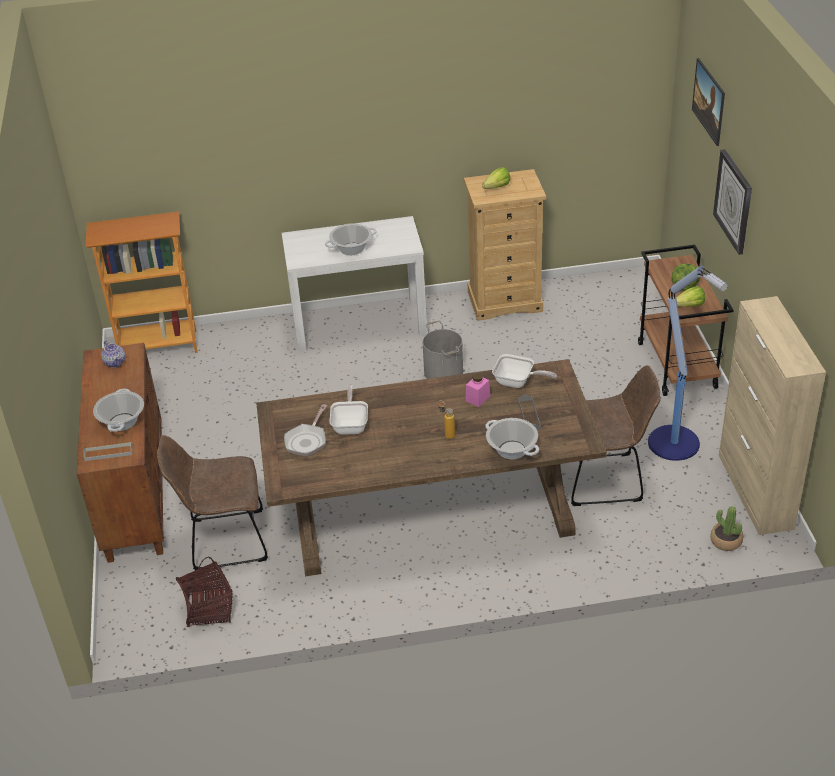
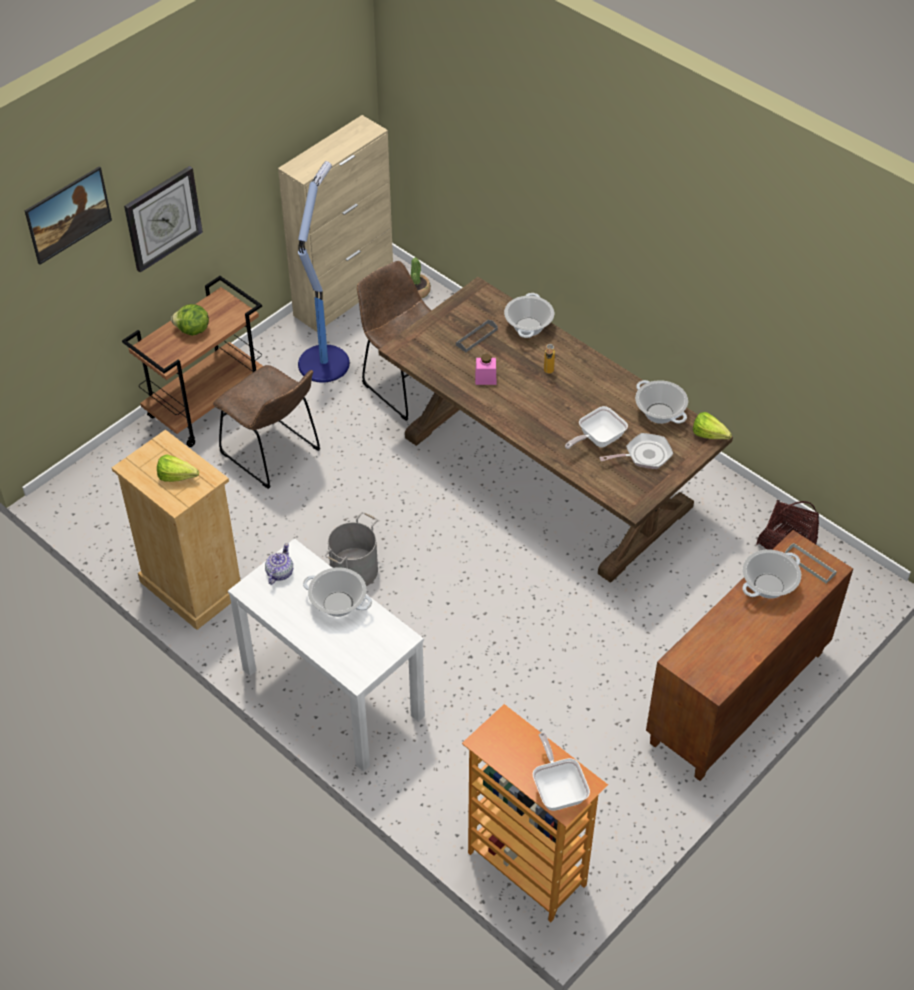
camera: 130 degrees left, 10 degrees up
(115, 362) = (706, 661): teapot -> teapot (279, 573)
(223, 541) = (716, 587): brown chair -> brown chair (274, 454)
(336, 473) = (659, 413): none -> cooking pot
(517, 382) = (441, 364): frying pan -> frying pan (558, 789)
(686, 306) = (226, 317): lettuce -> lettuce (711, 437)

